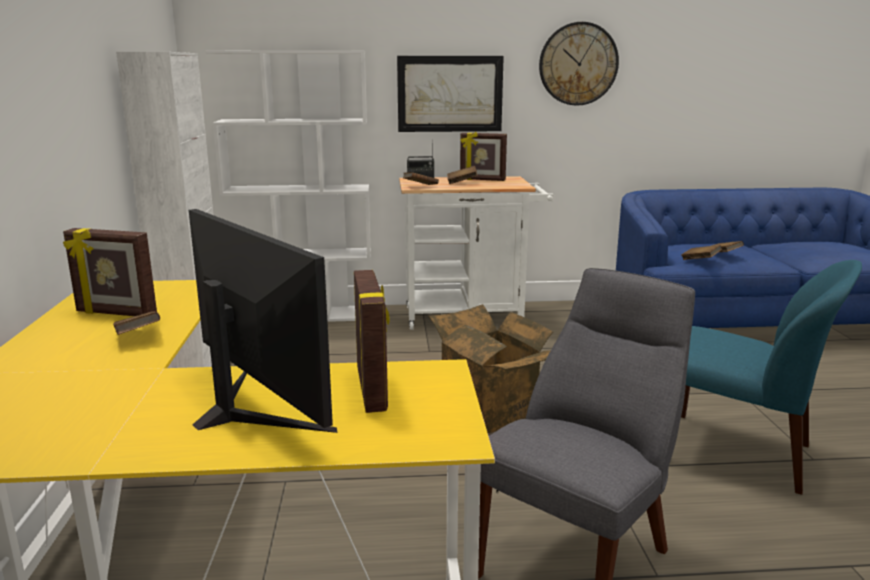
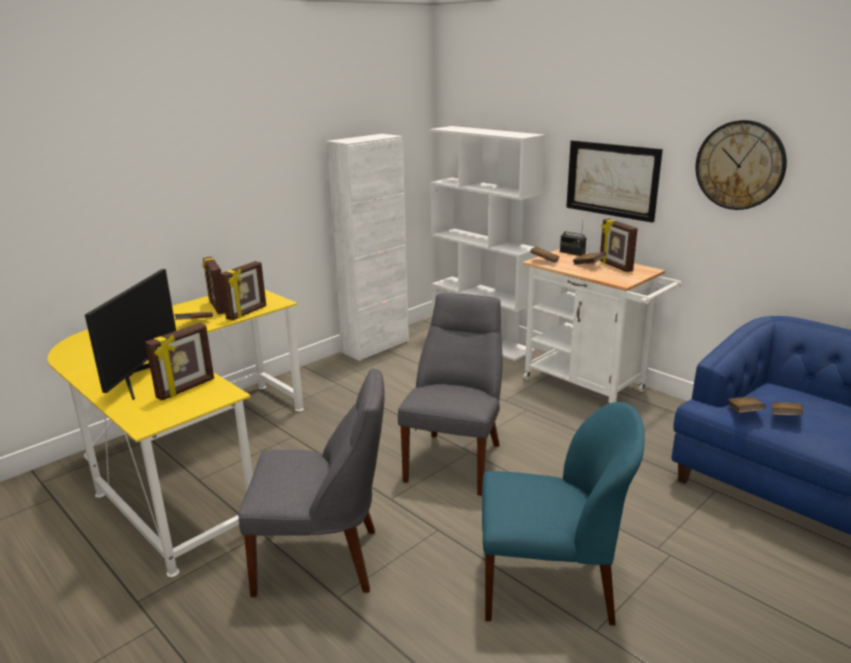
camera: 50 degrees right, 5 degrees up
(188, 304) = (247, 313): none -> picture frame
(493, 411) = (456, 459): cardboard box -> grey chair
(739, 453) = (549, 586): blue chair -> blue chair turned 75 degrees counterclockwise

